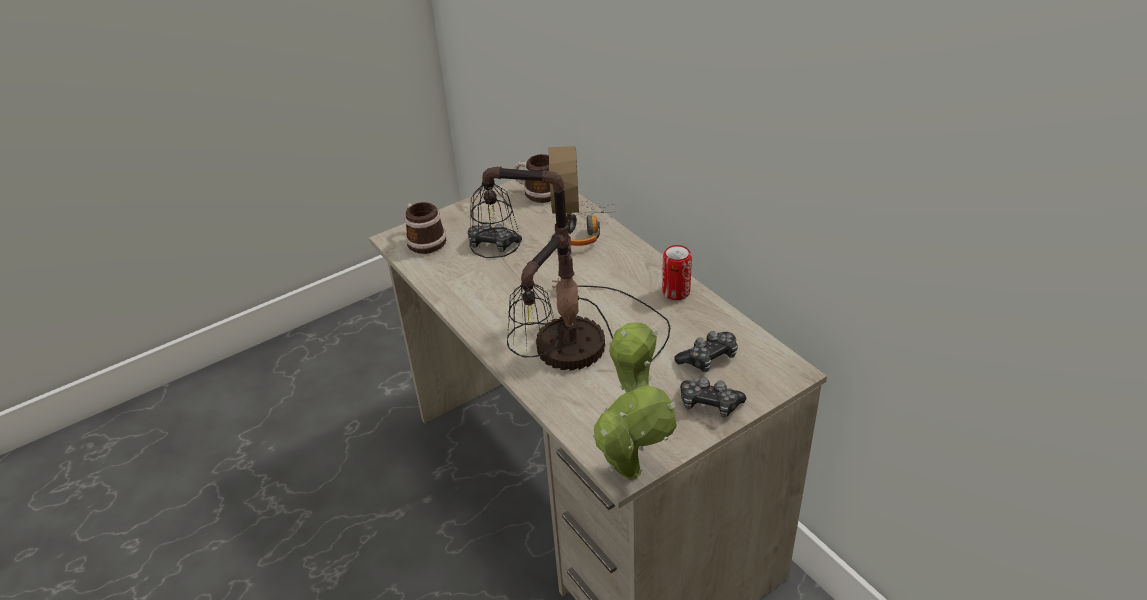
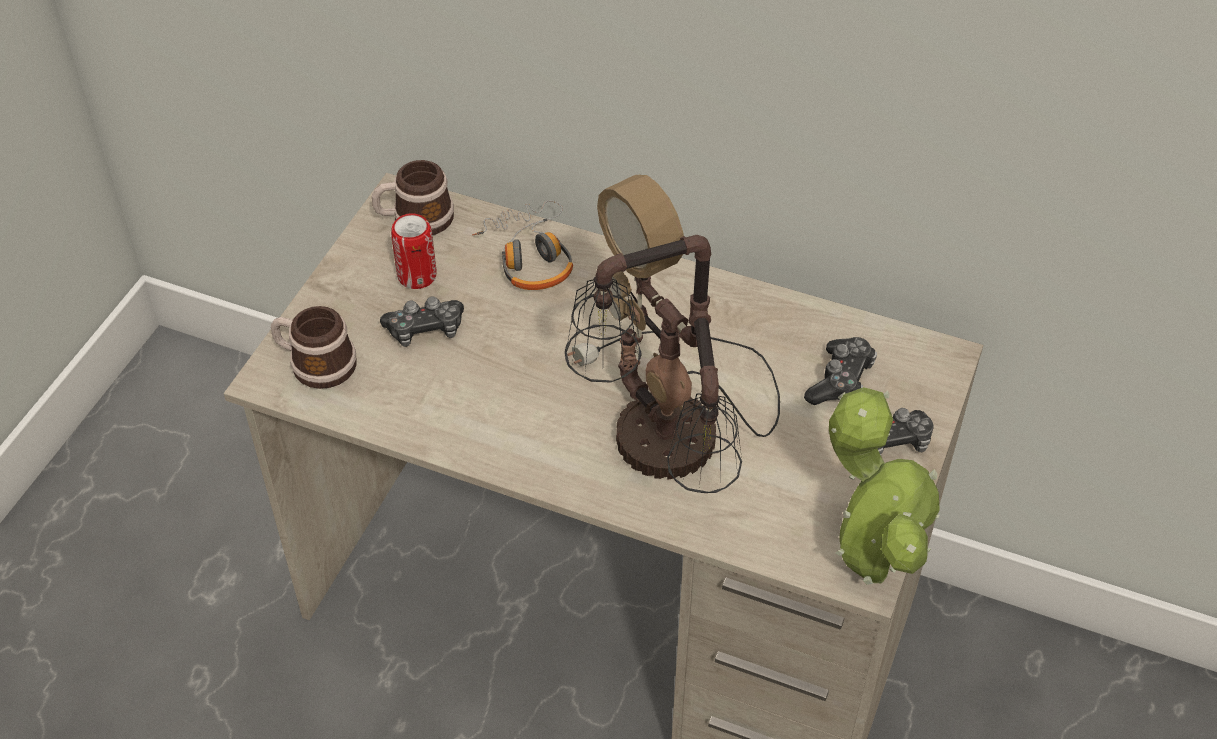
camera: 35 degrees left, 10 degrees up
(676, 292) = (729, 303): can -> can (417, 276)

